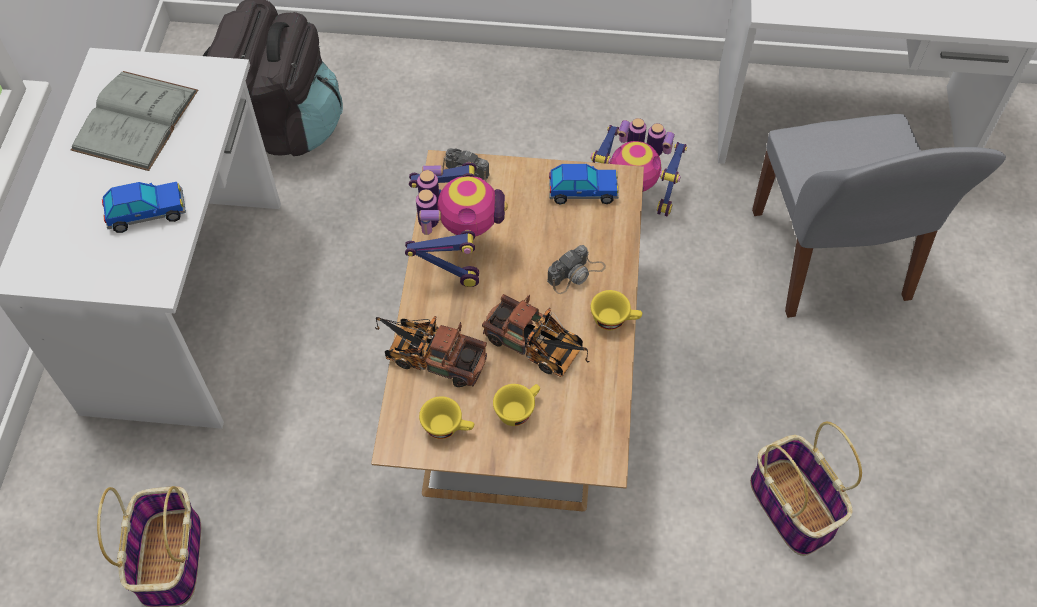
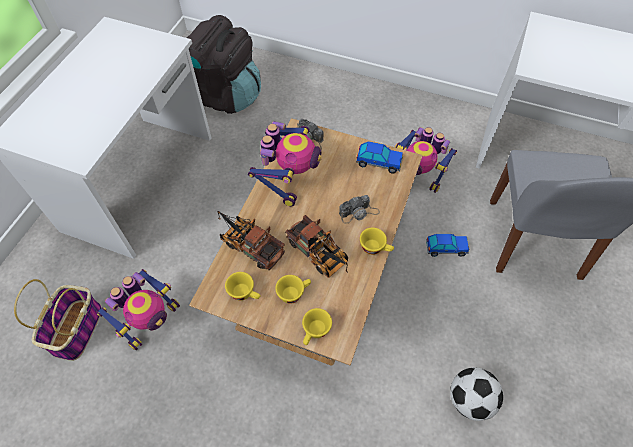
camera: 15 degrees right, 0 degrees up
(135, 120) = (112, 60): grey book -> none
(147, 213) = (95, 115): toy car -> toy car (446, 248)
(284, 516) = (150, 320): none -> toy robot
(565, 456) = (315, 332): none -> yellow cup
(793, 508) = (470, 400): basket -> football

